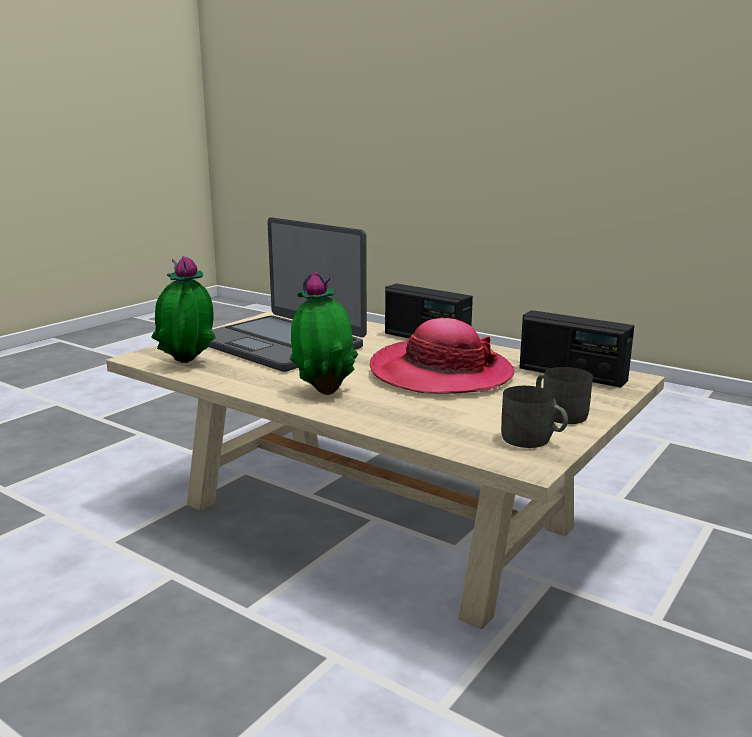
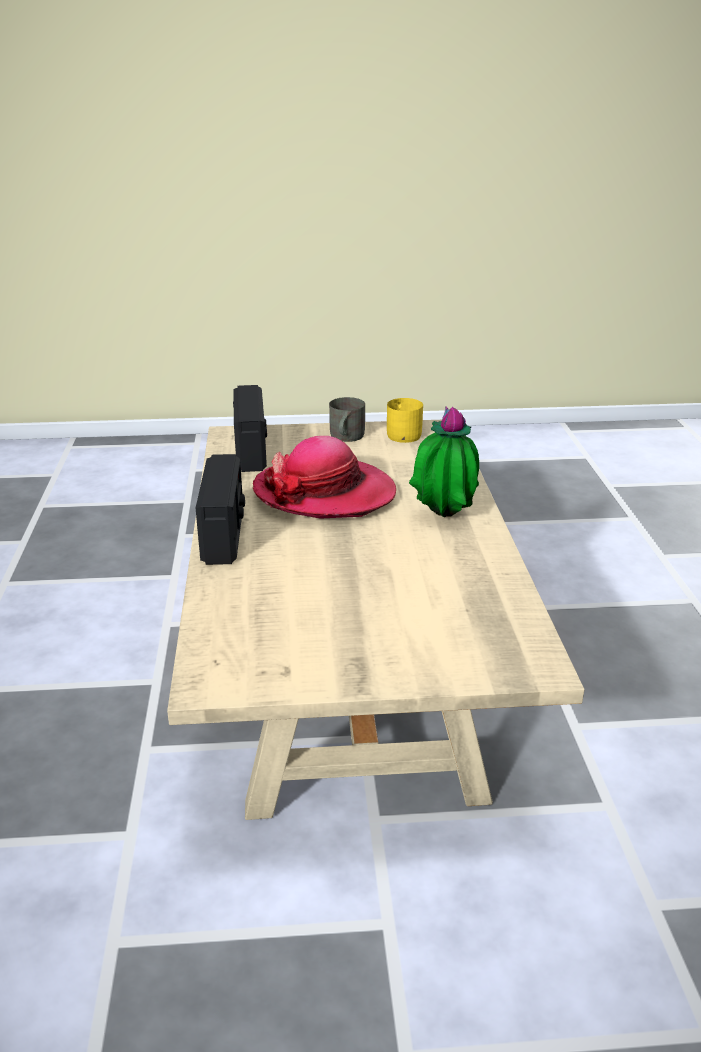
camera: 130 degrees left, 10 degrees up
(187, 364) = (504, 619): potted plant -> none
(280, 344) = (361, 604): laptop -> none
(532, 440) = (403, 434): grey mug -> yellow mug

